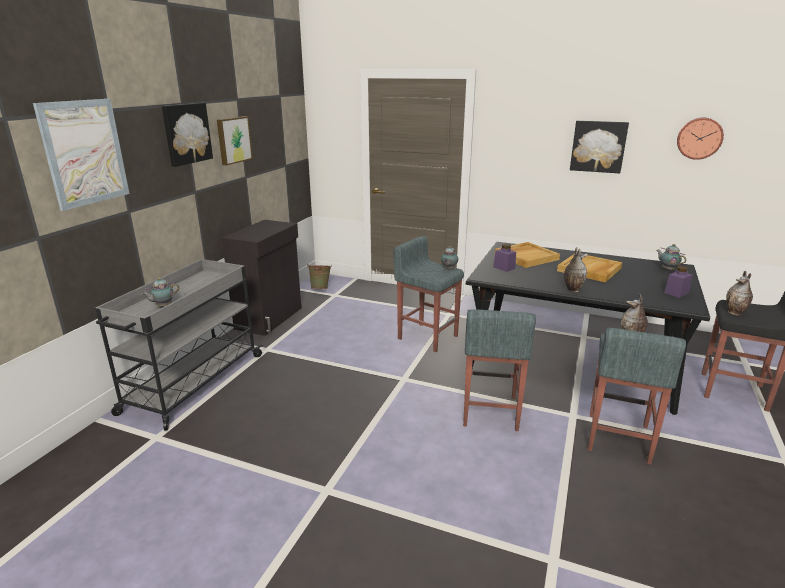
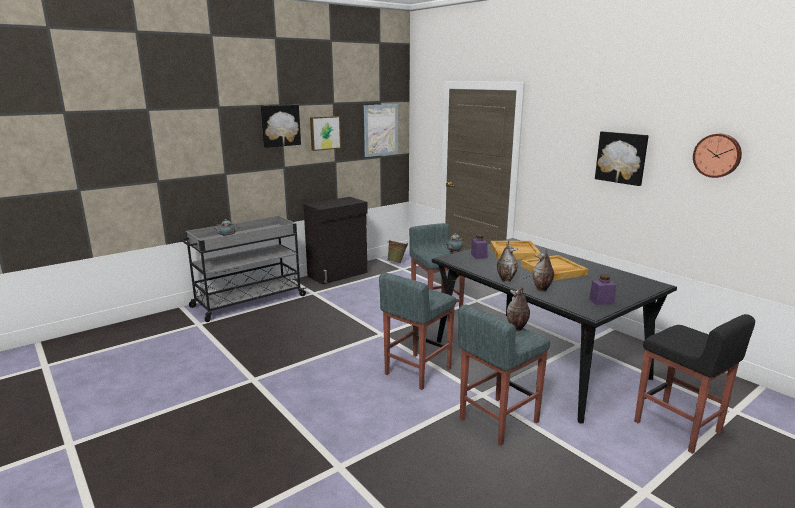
camera: 30 degrees right, 5 degrees down
(84, 153) = (196, 132): picture -> picture (380, 130)
(667, 269) = (635, 284): teapot -> none
(735, 313) = (668, 336): vase -> vase (542, 290)

